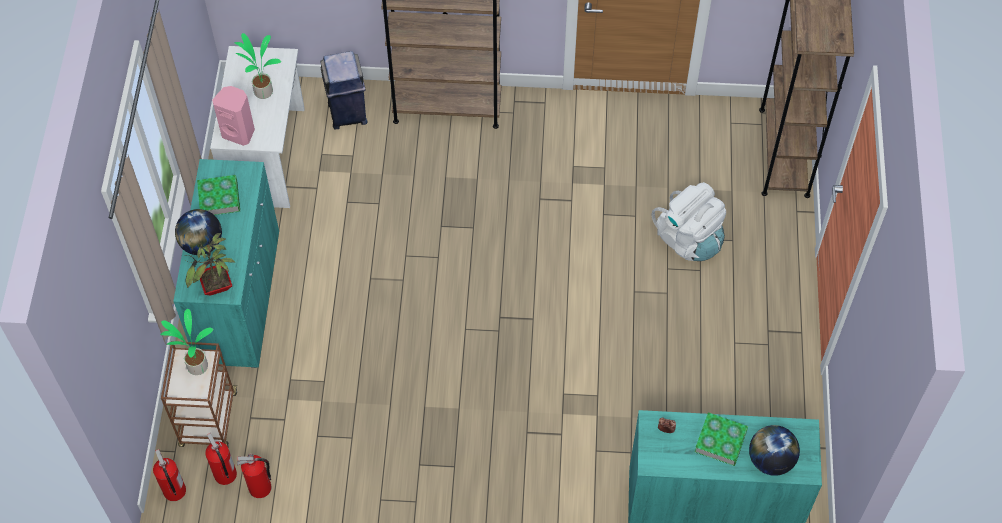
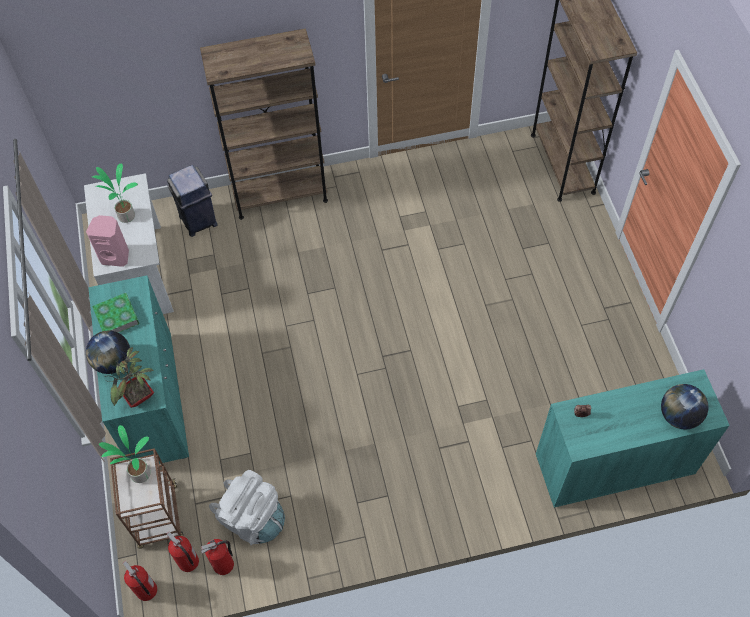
camera: 15 degrees left, 0 degrees up
(689, 239) = (513, 251): white backpack -> white backpack (253, 519)
(720, 441) = (630, 411): book -> none

